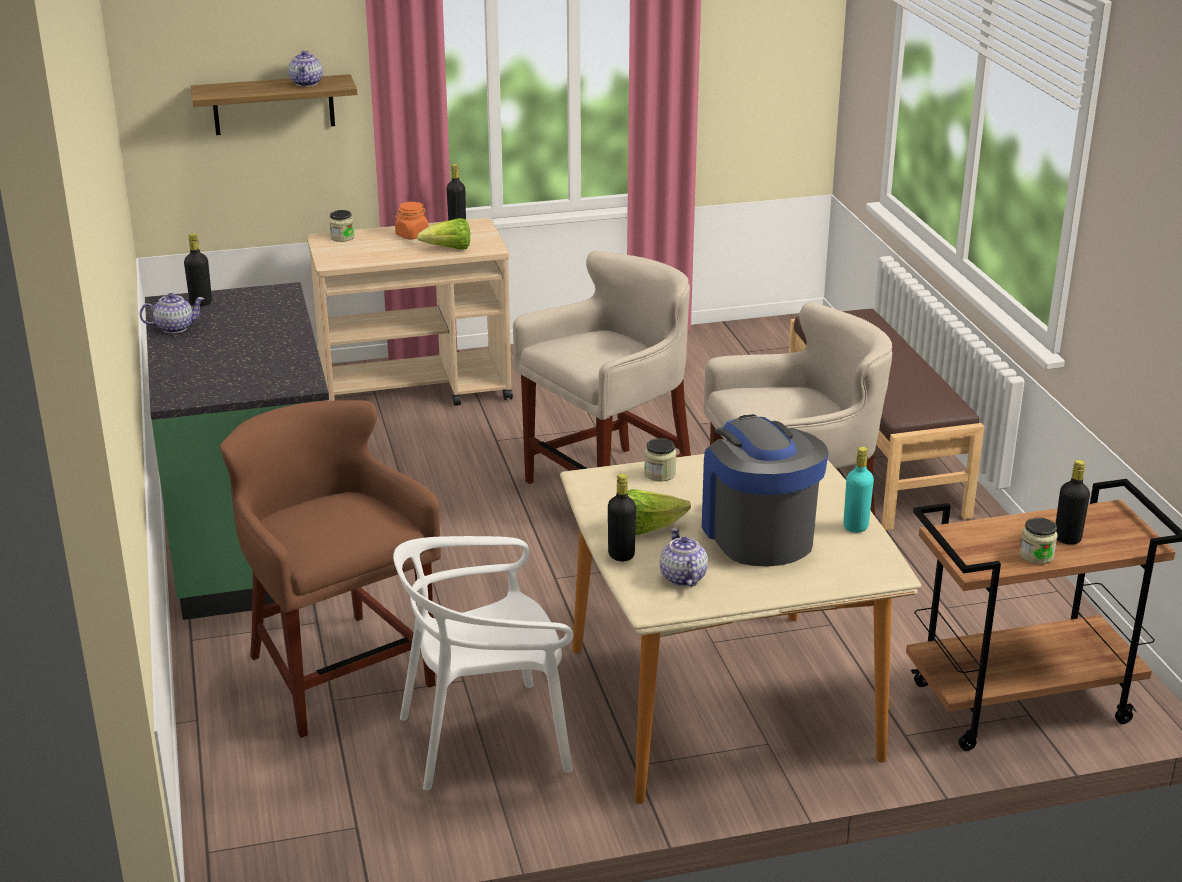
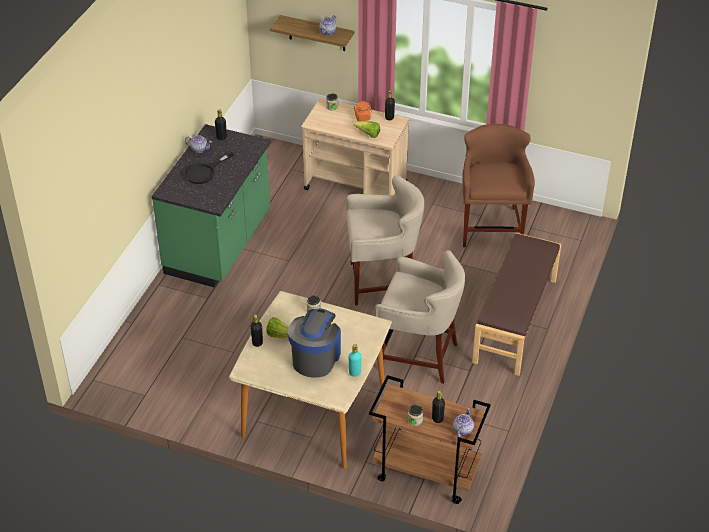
camera: 35 degrees right, 15 degrees up
(224, 351) = (204, 172): none -> black frying pan
(338, 674) = (193, 327): brown stool -> brown stool (491, 228)
(486, 739) = (217, 382): white chair -> none
(682, 577) = (266, 364): teapot -> teapot (462, 429)

